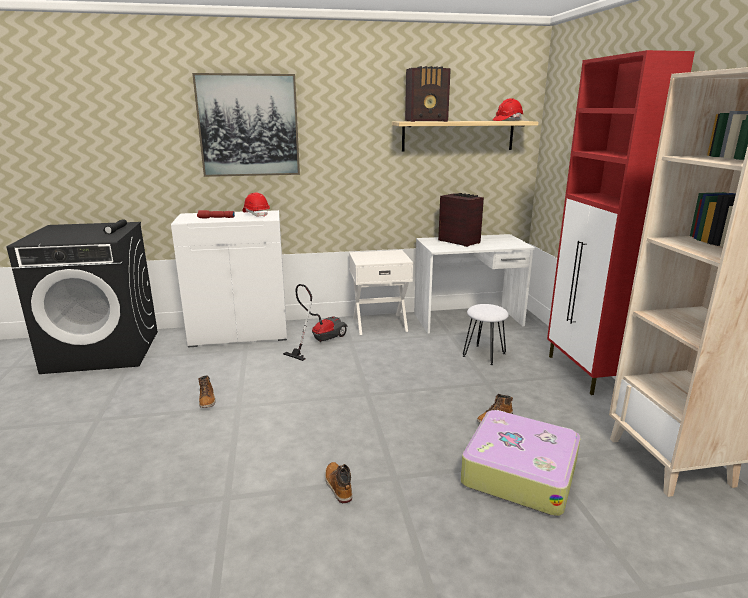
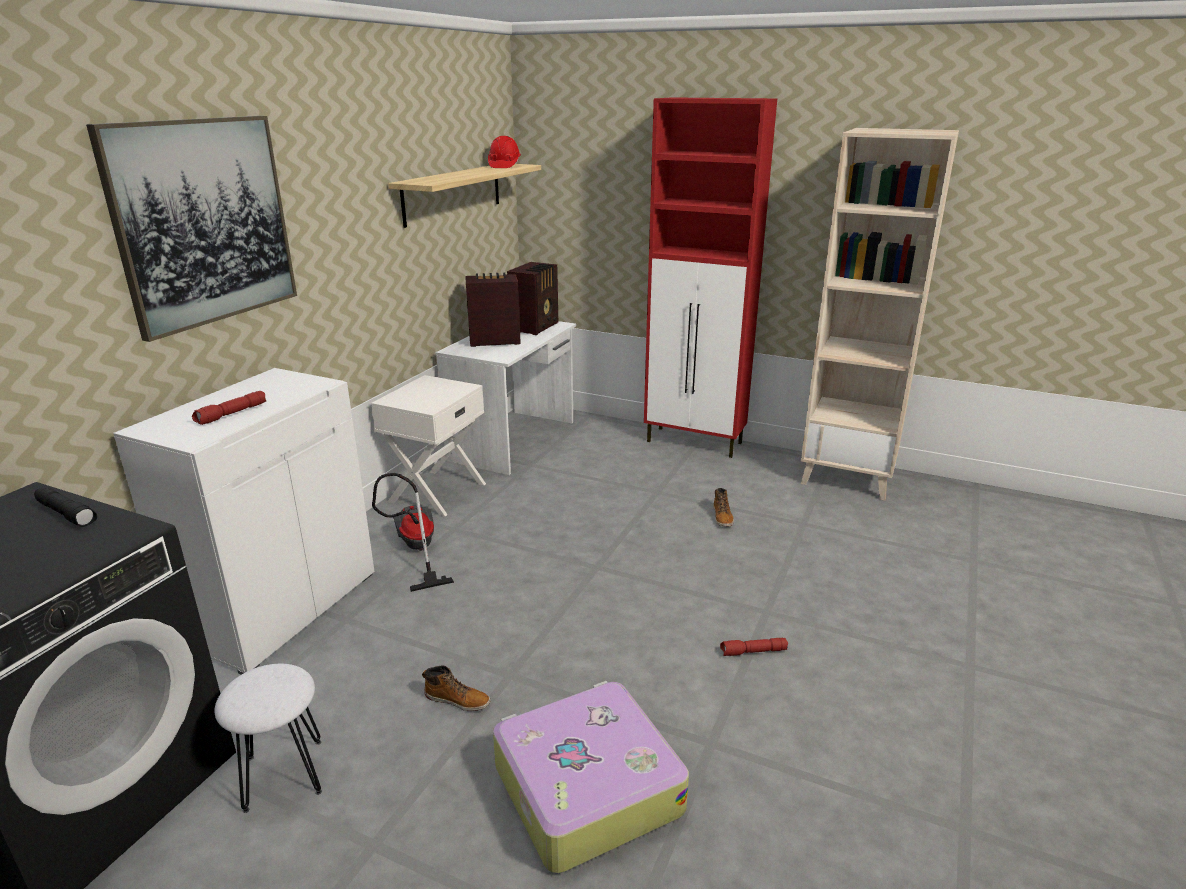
camera: 55 degrees left, 5 degrees up
(256, 214) = (271, 385): red hard hat -> none
(338, 486) = (753, 652): boot -> red flashlight
(427, 121) = (439, 178): radio -> radio (536, 327)
(484, 355) = (601, 468): white stool -> white stool (283, 775)
(519, 472) = (810, 544): suitcase -> suitcase (585, 787)

